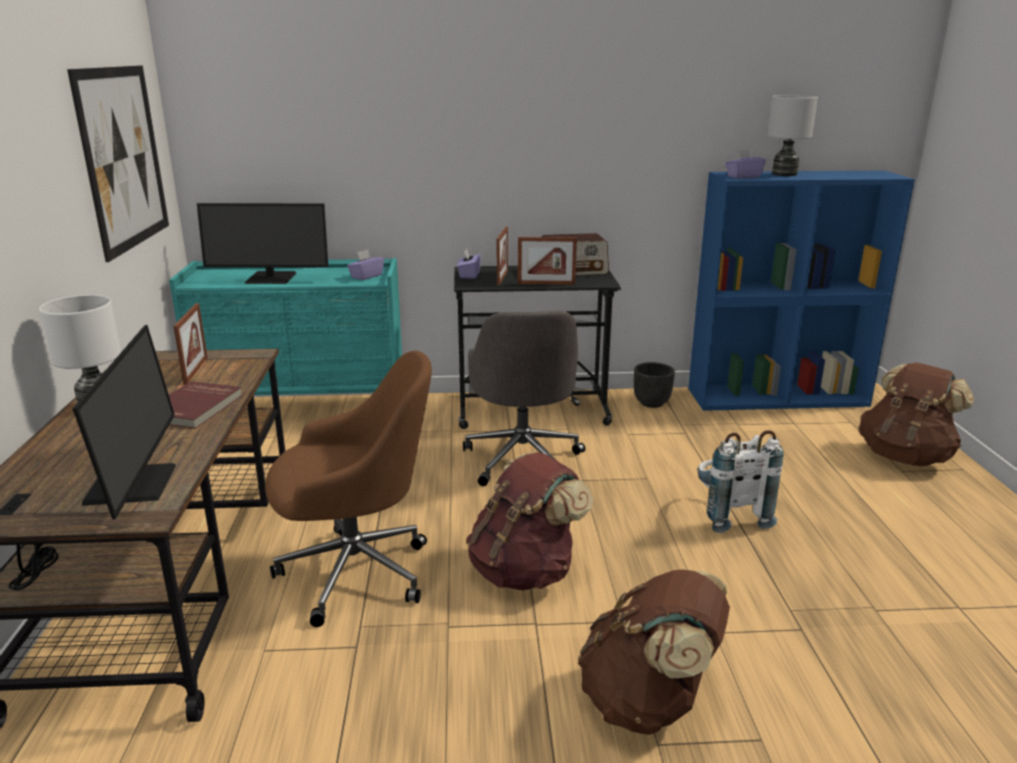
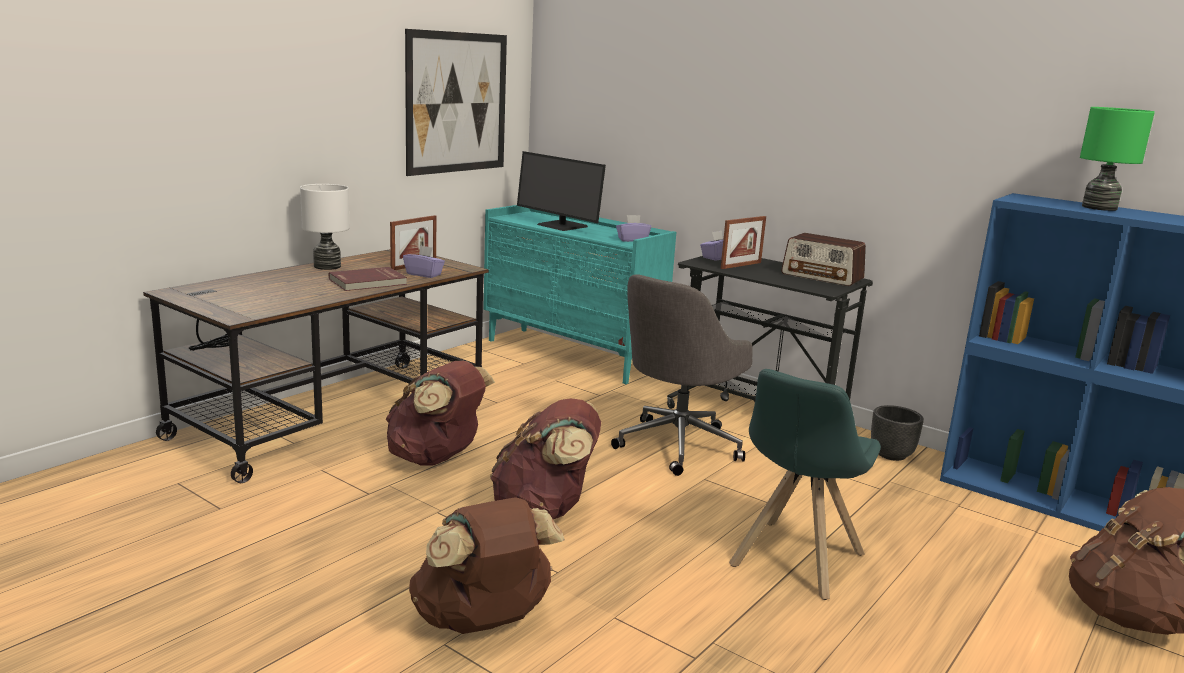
camera: 40 degrees right, 5 degrees down
(133, 484) = (262, 302): monitor -> none
(357, 573) = (436, 458): brown office chair -> brown backpack
(546, 284) = (768, 278): picture frame -> none
(729, 514) = (795, 559): white backpack -> turquoise chair
(743, 177) = (1029, 201): purple tissue box -> purple tissue box (424, 274)
(784, 174) = (1099, 208): grey table lamp -> green table lamp

